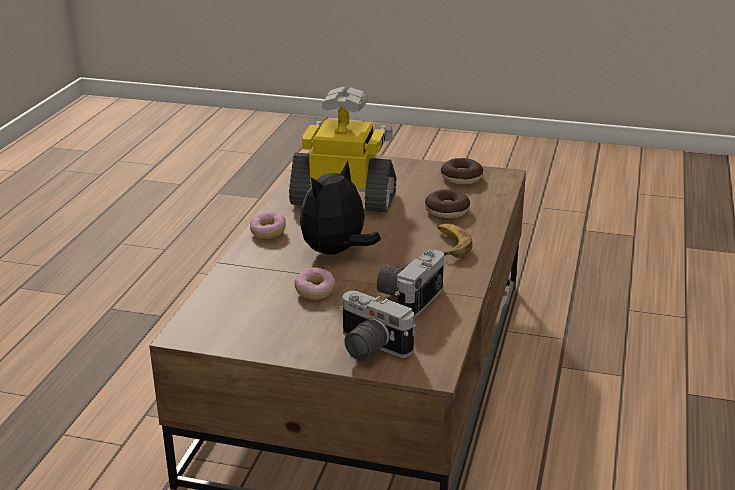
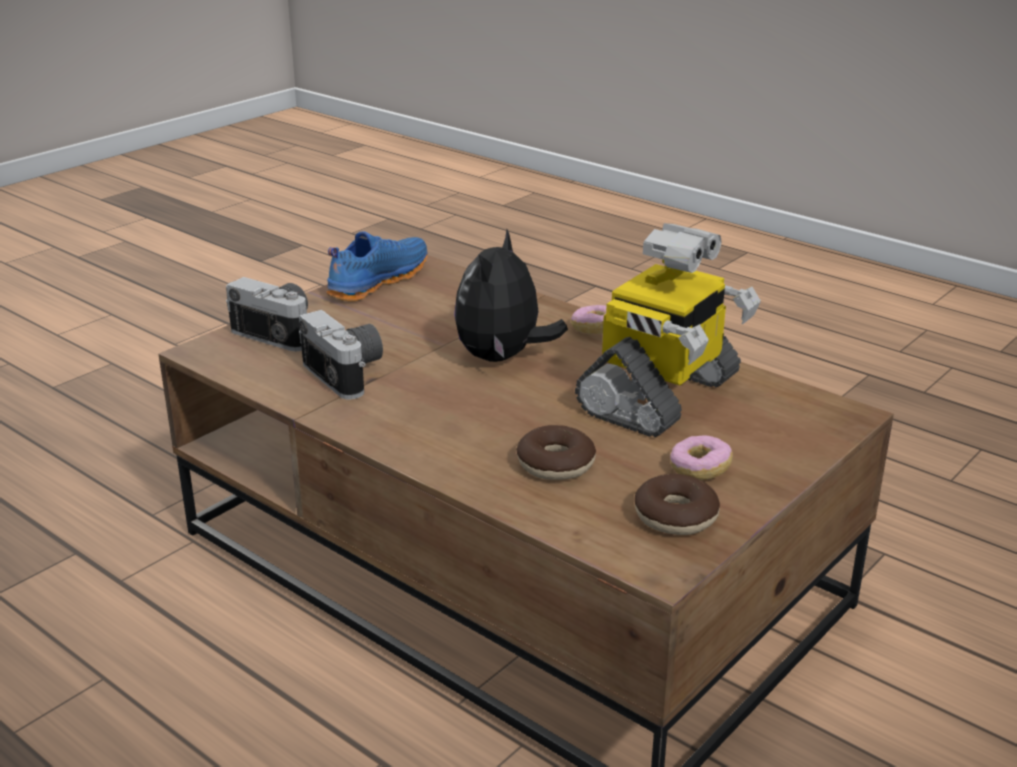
camera: 115 degrees right, 0 degrees up
(239, 338) = (376, 281): none -> blue shoe
(315, 291) = (422, 328): donut -> donut (700, 469)
(336, 252) = (502, 358): plush toy -> plush toy turned 135 degrees counterclockwise
(368, 348) = (281, 331): camera -> camera turned 60 degrees clockwise
(451, 245) = (446, 436): banana -> none

